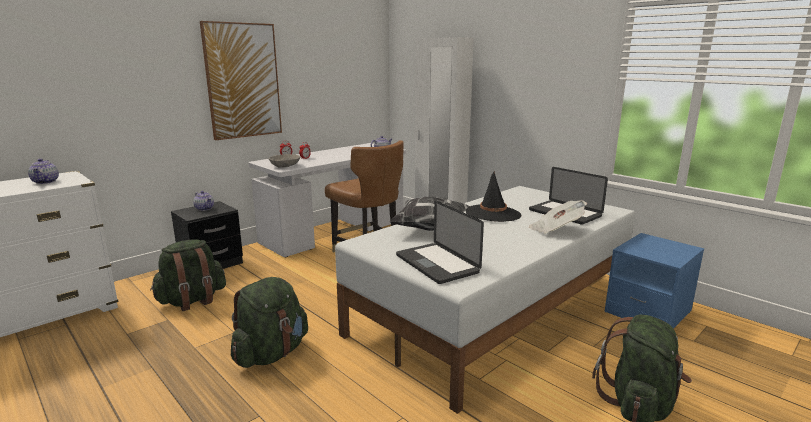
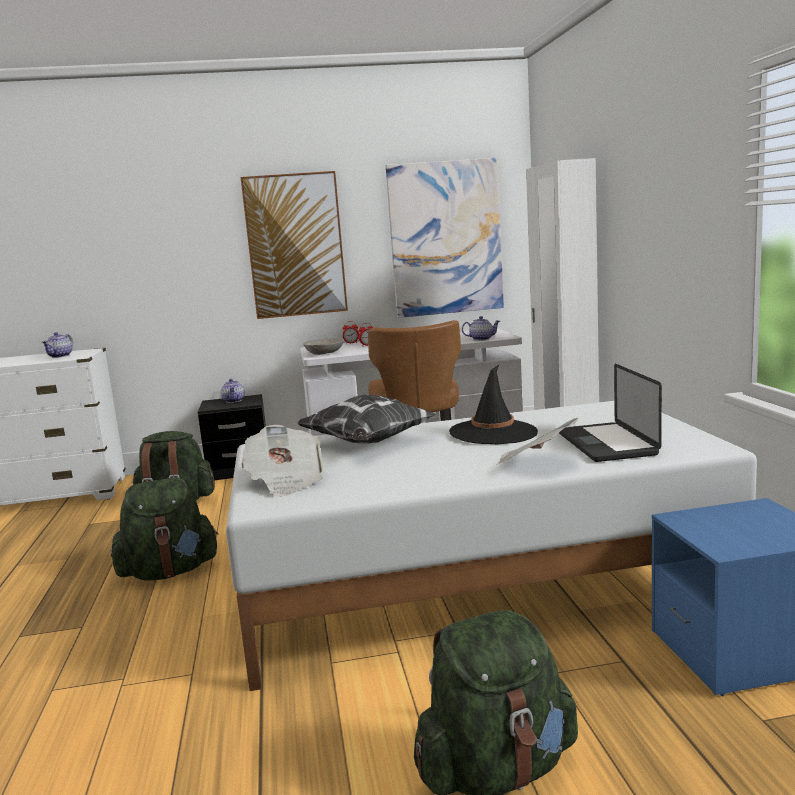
camera: 35 degrees right, 5 degrees down
(342, 80) = (445, 238): none -> picture
(436, 264) = (285, 481): laptop -> newspaper

